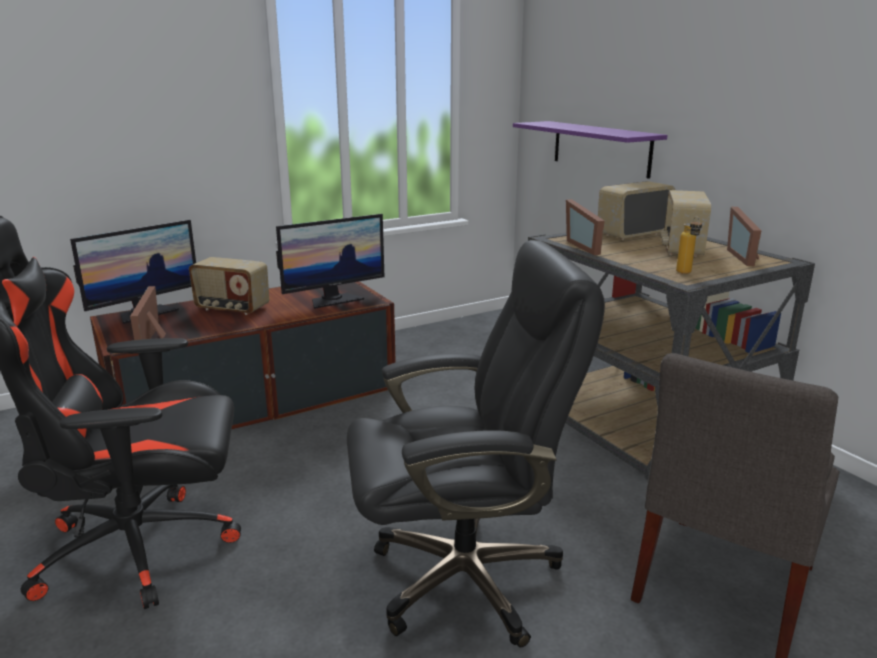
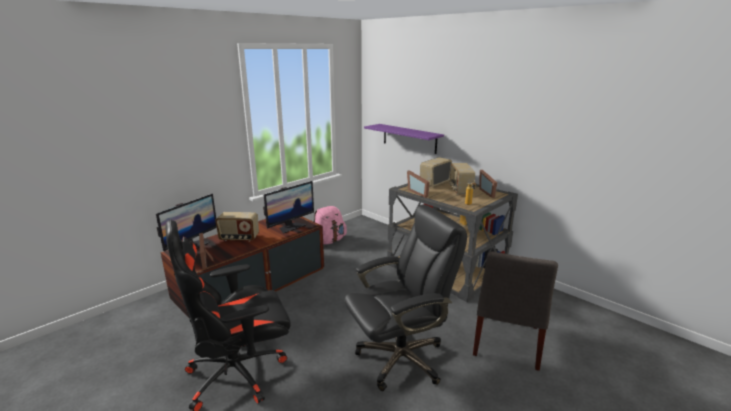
camera: 15 degrees left, 0 degrees up
(427, 344) = (329, 241): none -> pink backpack

